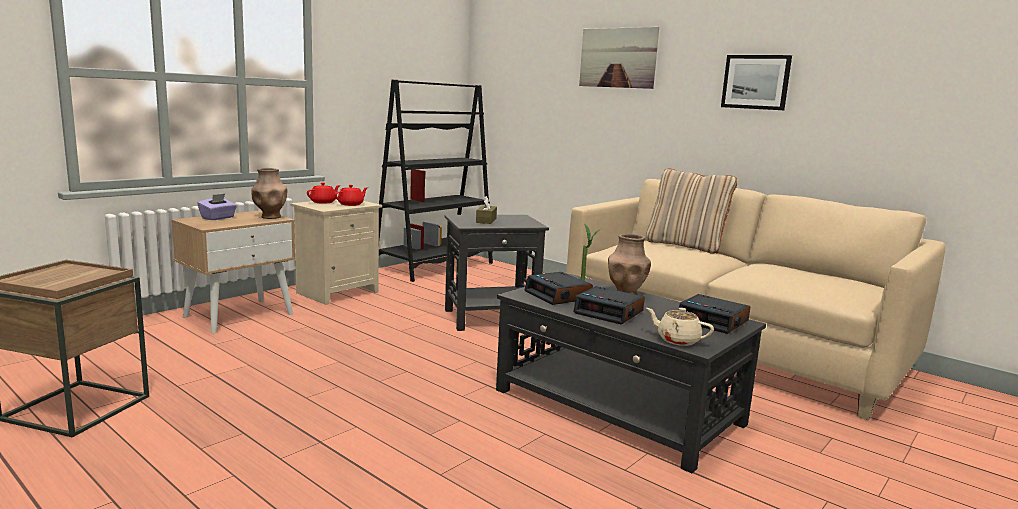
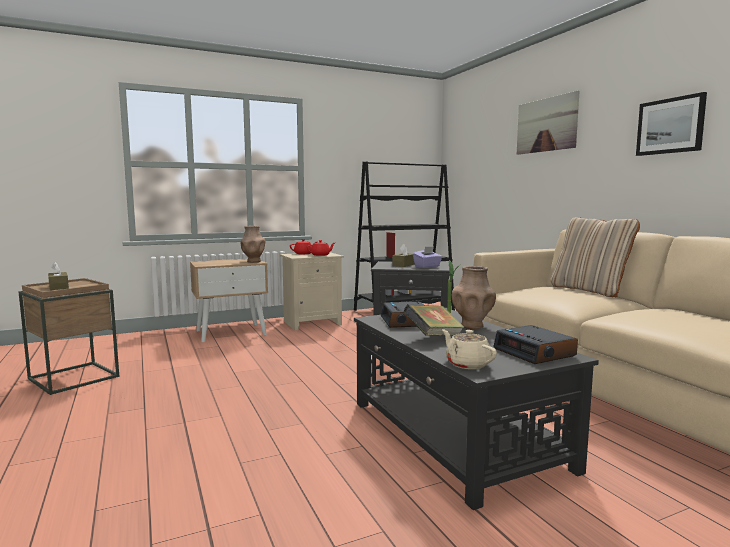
camera: 25 degrees right, 5 degrees down
(54, 279) = (58, 287): none -> brown tissue box
(218, 218) = (219, 261): purple tissue box -> purple tissue box (427, 266)
(609, 312) = (433, 337): alarm clock -> book

